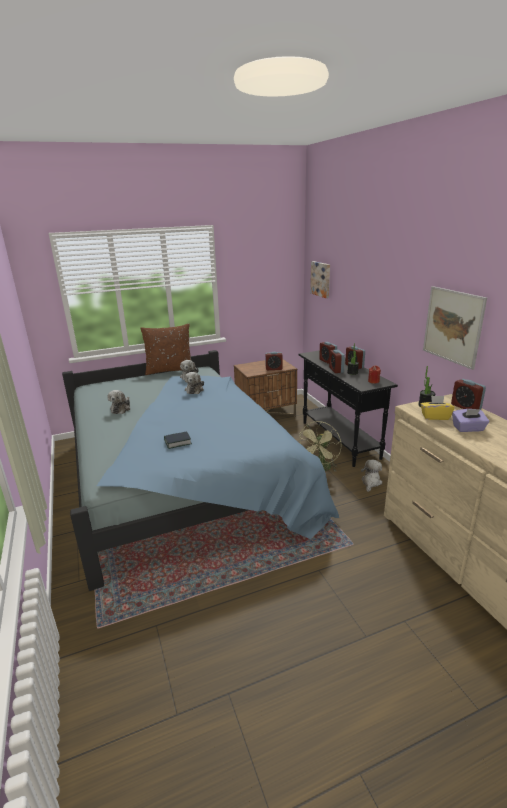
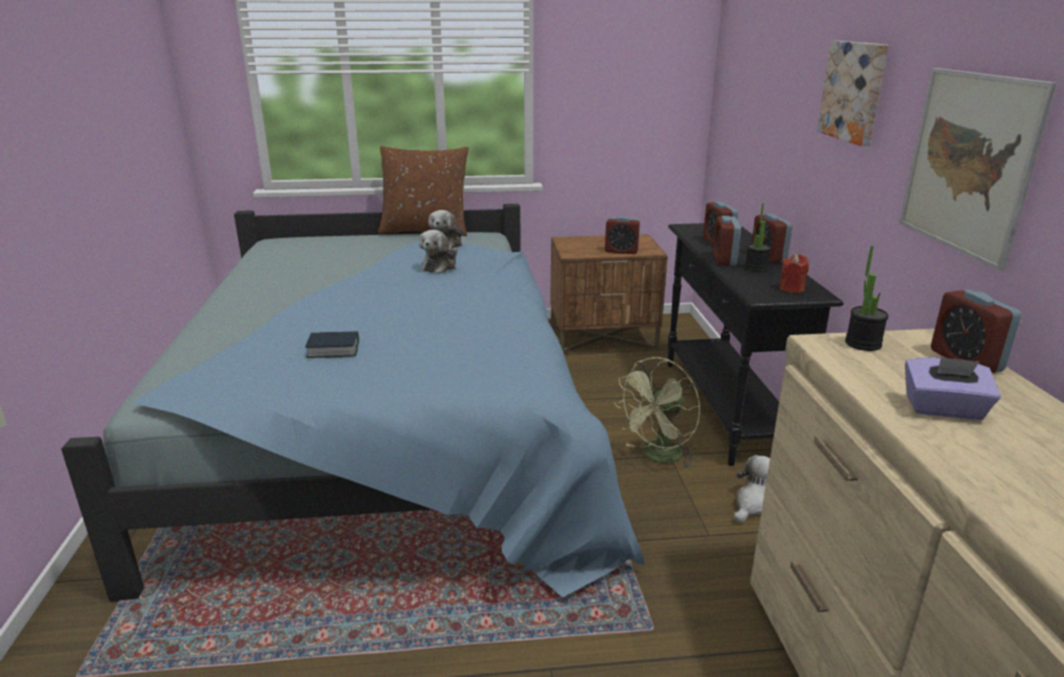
camera: 15 degrees right, 0 degrees up
(121, 408) = (292, 280): plush toy -> none
(321, 279) = (739, 78): picture -> picture (855, 91)
(435, 417) = (871, 370): yellow tissue box -> none

